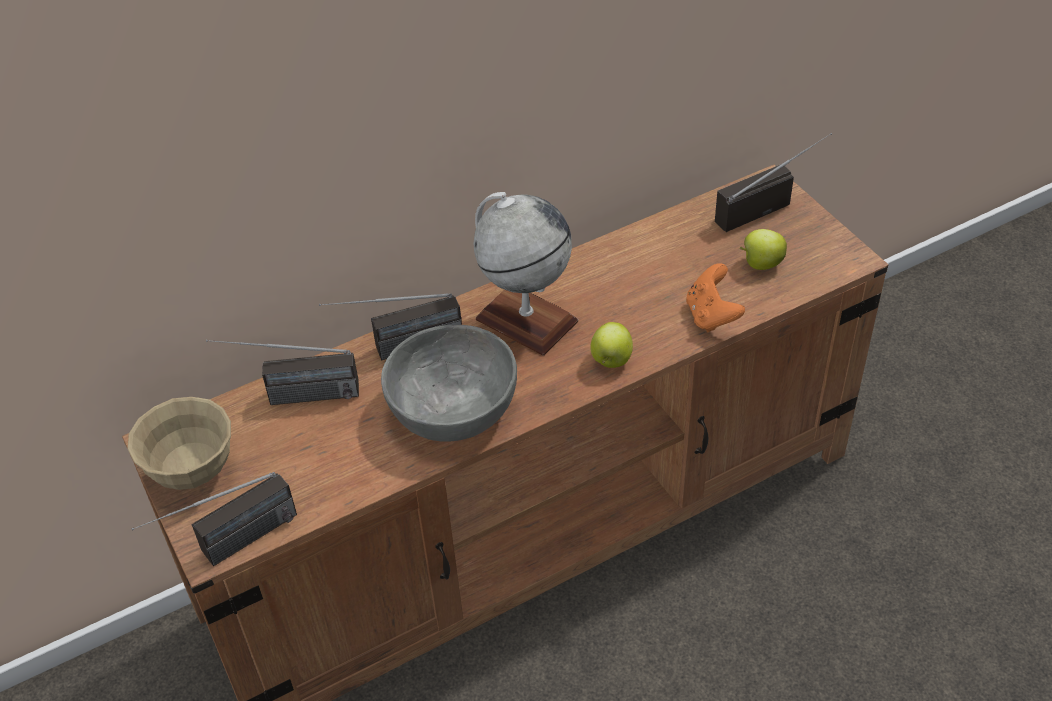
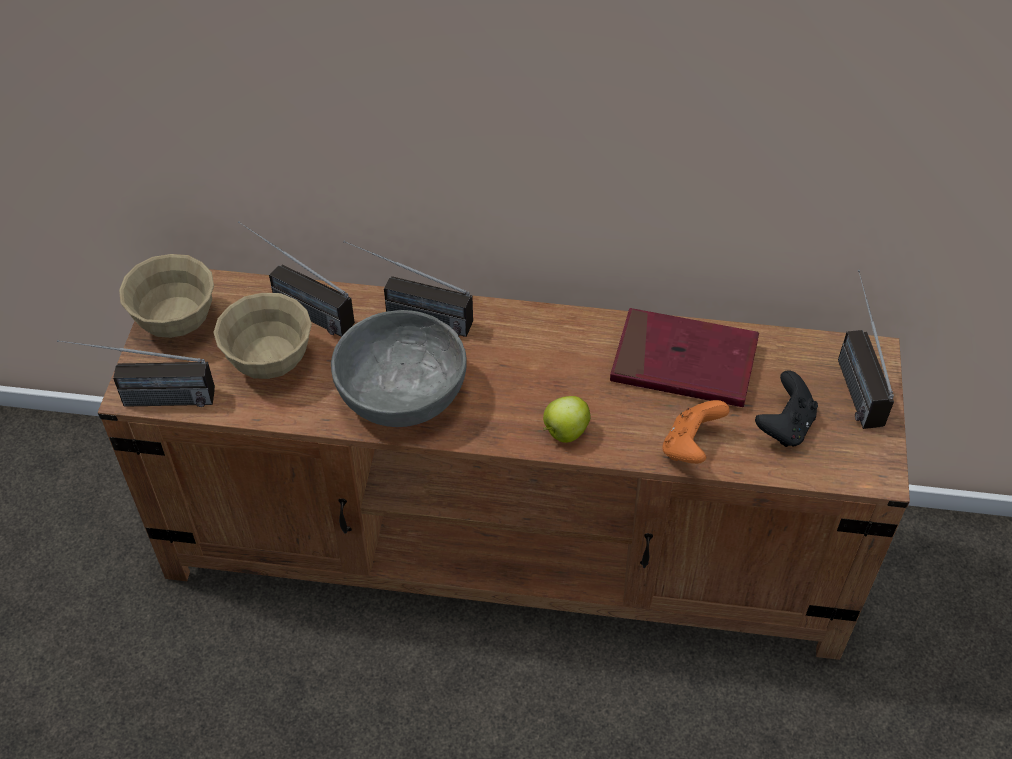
camera: 35 degrees right, 5 degrees up
(314, 451) = (270, 362): none -> beige bowl
(526, 320) = (530, 353): globe -> none
(647, 262) = (684, 363): none -> red book
(760, 264) = (785, 426): apple -> black game controller
(768, 205) = (850, 374): radio -> radio turned 105 degrees counterclockwise

